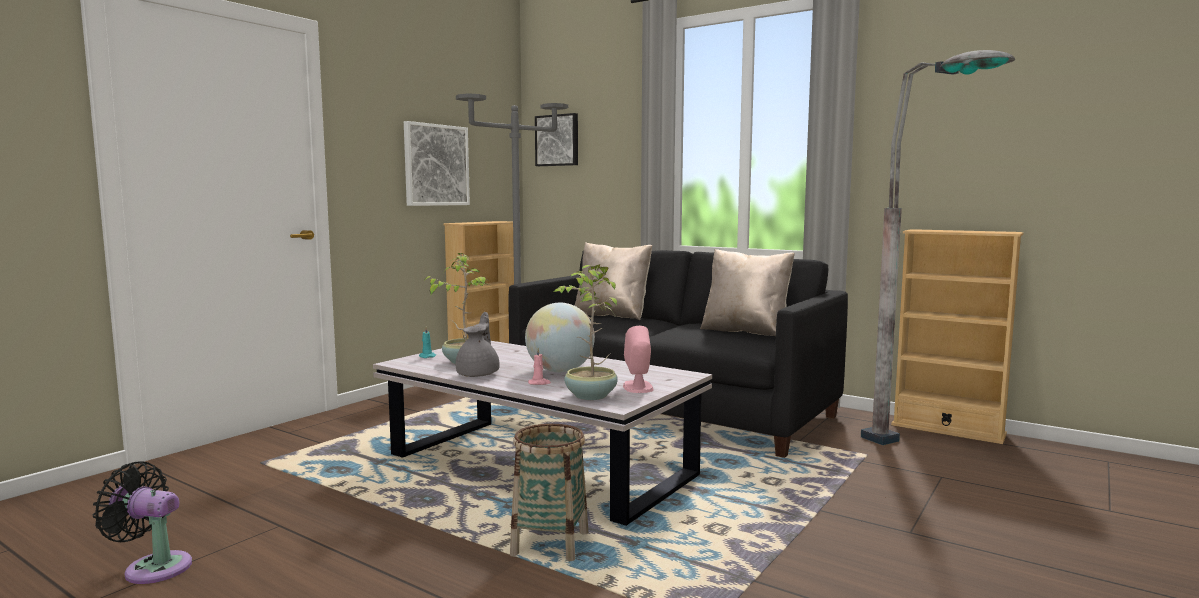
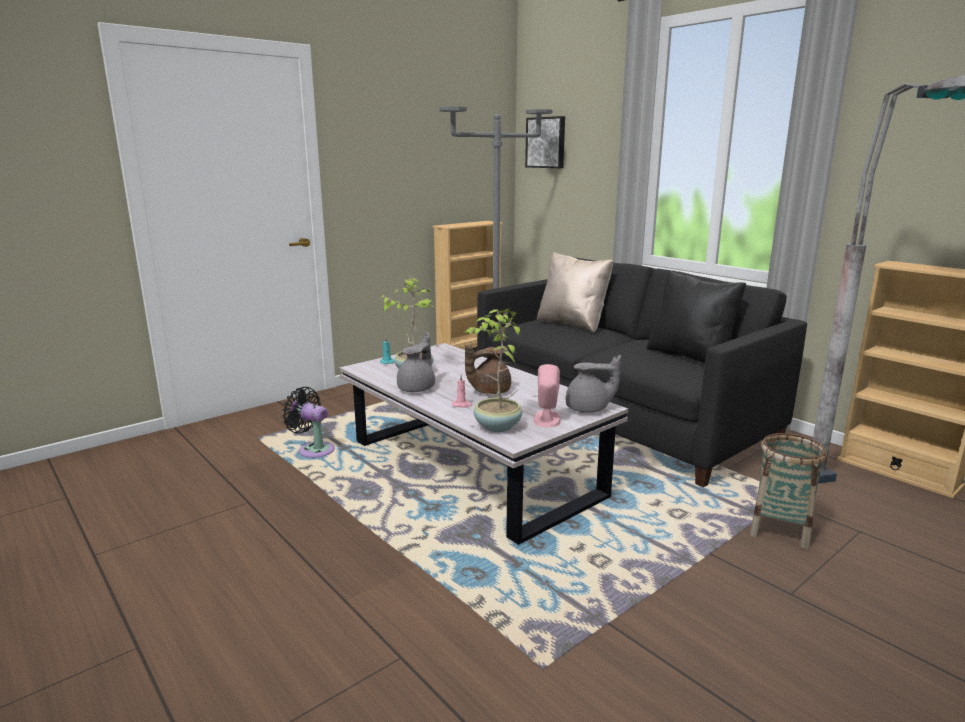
camera: 15 degrees right, 10 degrees up
(153, 567) = (149, 529): black fan -> black fan (313, 450)
(436, 165) = (426, 171): picture -> none
(550, 544) = (446, 554): basket -> basket (780, 529)
(560, 371) = (489, 391): globe -> brown teapot
(674, 377) = (589, 409): none -> grey teapot
(745, 332) = (690, 356): beige pillow -> black pillow

